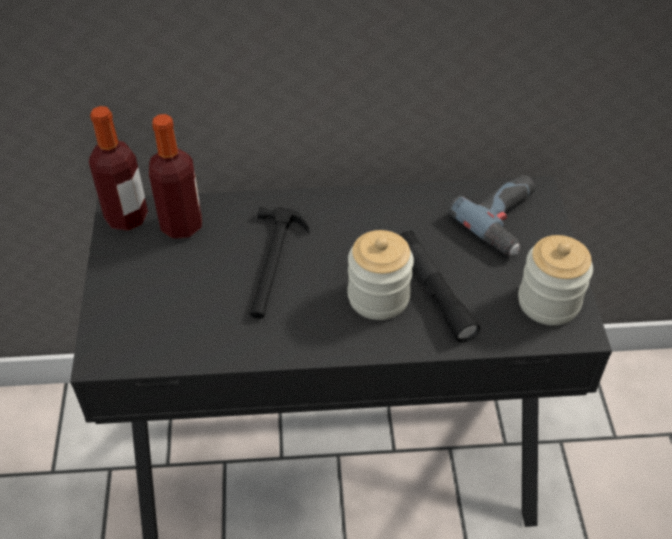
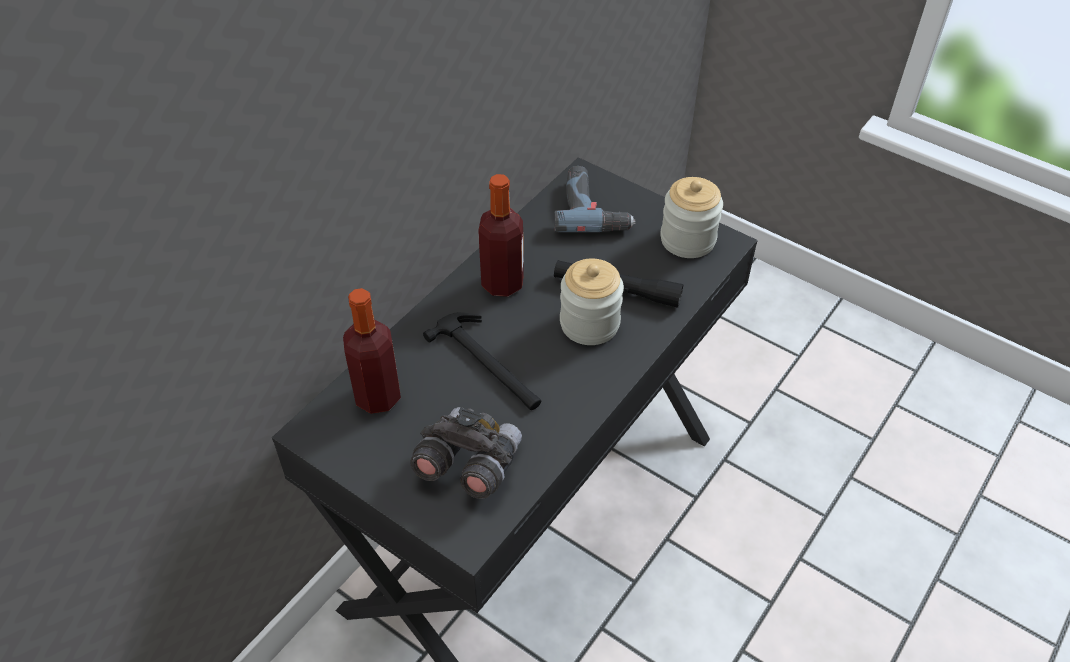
camera: 50 degrees left, 0 degrees up
(126, 217) = (323, 429): bottle -> bottle (502, 283)
(166, 314) = (468, 465): none -> grey binoculars

